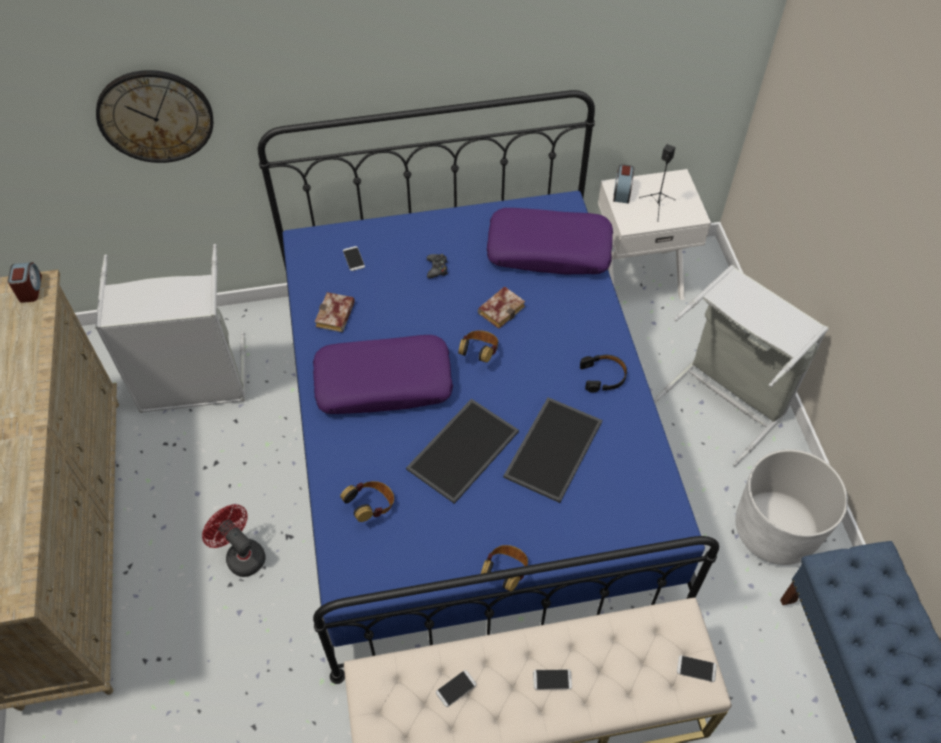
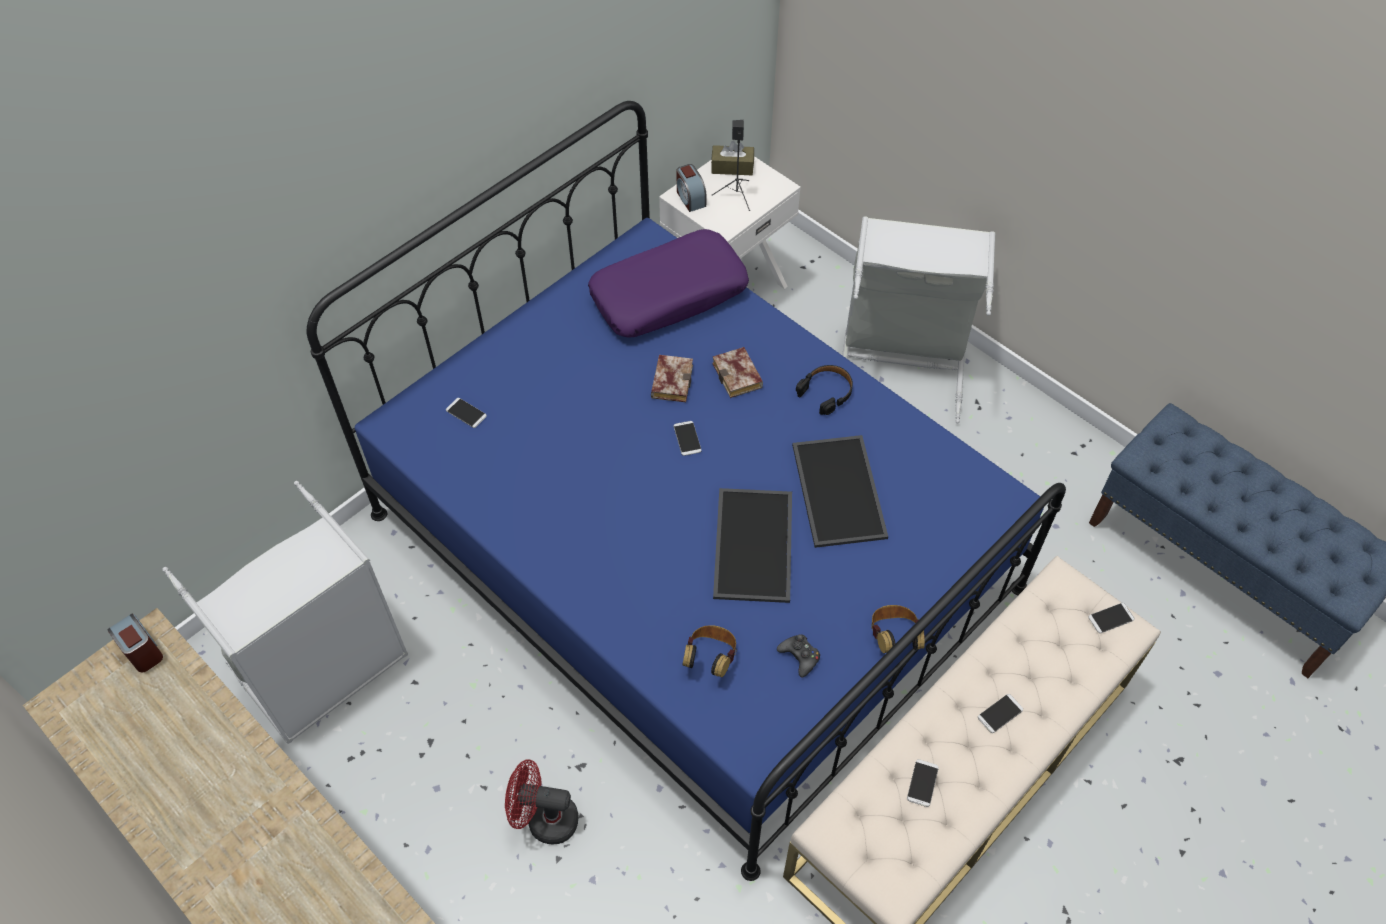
camera: 35 degrees left, 0 degrees up
(155, 116) = (172, 353): wall clock -> none
(336, 317) = (501, 486): book -> book (739, 377)
(384, 382) = (614, 525): purple pillow -> none
(437, 268) = (568, 375): black game controller -> black game controller (800, 656)
(479, 353) = (687, 438): headphones -> phone
(671, 185) = (732, 167): none -> brown tissue box
(775, 530) = (1036, 461): white planter -> none

